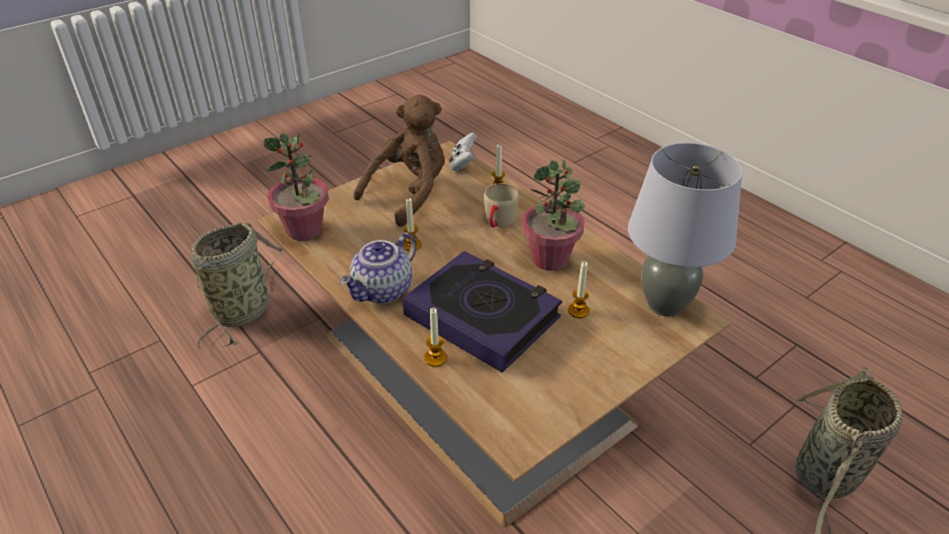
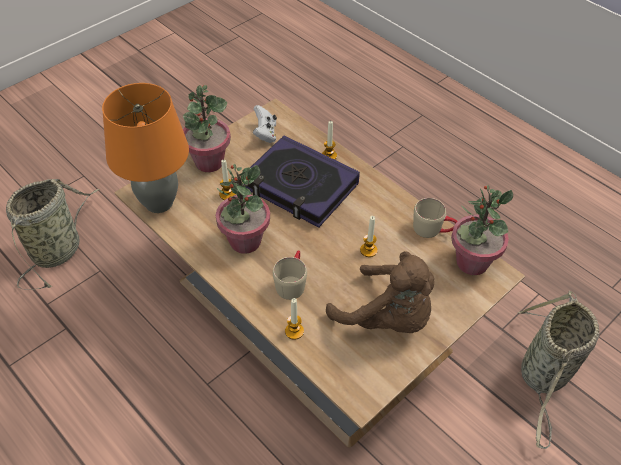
camera: 175 degrees right, 10 degrees up
(330, 261) = (433, 229): none -> beige mug
(383, 291) = (379, 203): teapot -> none
(410, 194) = (387, 318): brown plush toy -> brown plush toy turned 90 degrees counterclockwise
(462, 163) = (338, 375): white game controller -> white game controller (265, 134)
(612, 356) = (209, 162): none -> potted plant
(664, 304) = (159, 203): grey table lamp -> orange table lamp

